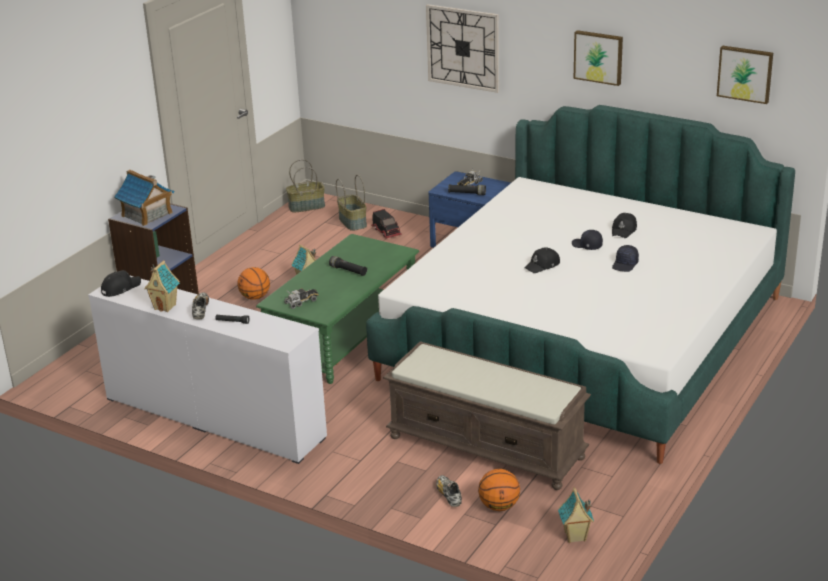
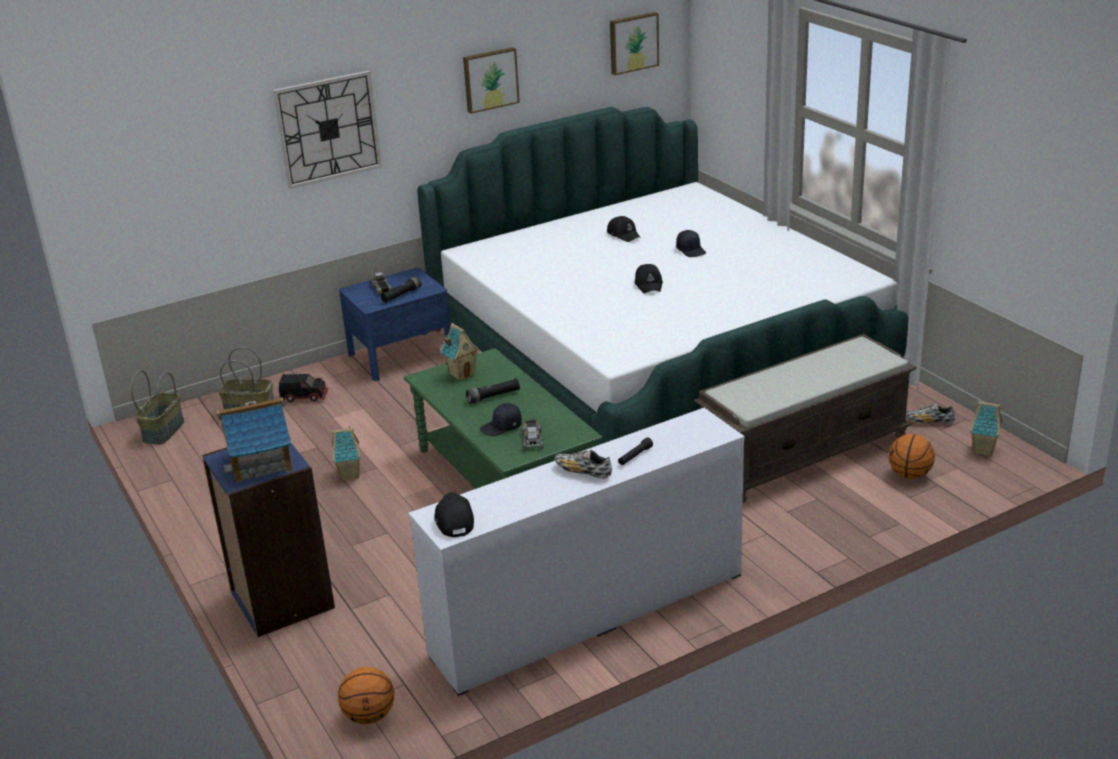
camera: 60 degrees left, 0 degrees up
(165, 307) = (545, 495): toy house -> toy house (462, 374)
(255, 297) = (339, 520): basketball -> basketball (369, 716)
(448, 495) = (871, 497): shoe -> shoe (929, 422)
(586, 246) = (633, 256): black cap -> black cap (501, 427)

